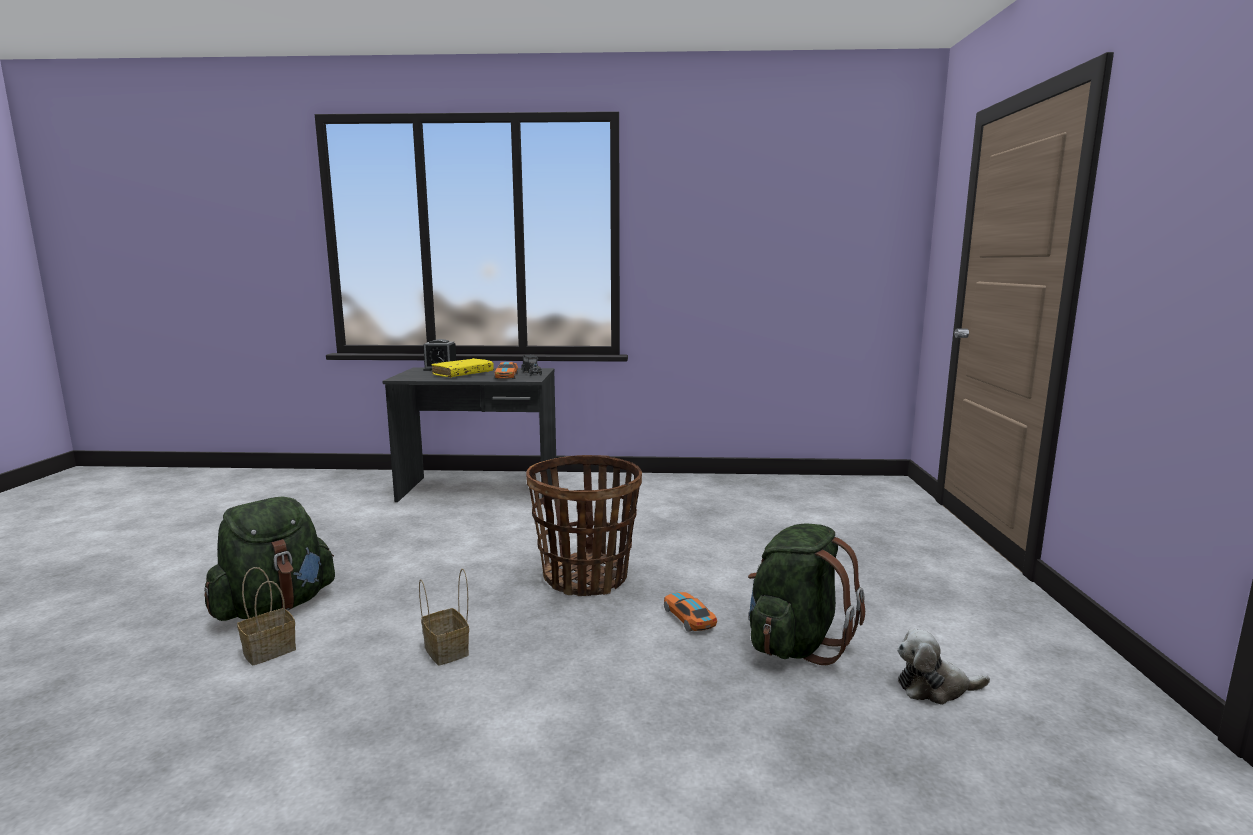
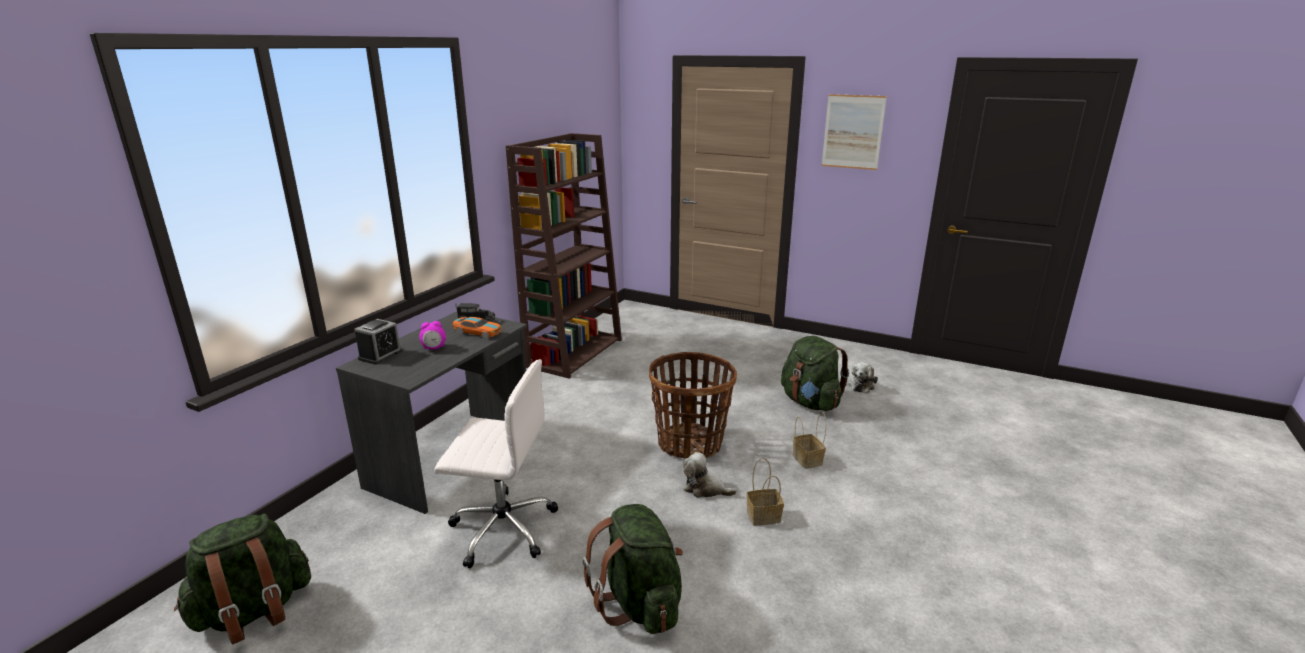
camera: 65 degrees left, 10 degrees up
(271, 650) = (719, 604): basket -> basket (806, 459)
(275, 490) = (254, 612): none -> green backpack
(382, 529) = (502, 528): none -> white office chair
(463, 374) = (434, 348): yellow book -> alarm clock
(490, 603) = (705, 489): none -> plush toy
(689, 618) = (768, 423): toy car -> none
(727, 484) = (574, 352): none -> brown bookcase
(1163, 183) = (853, 132): none -> picture

